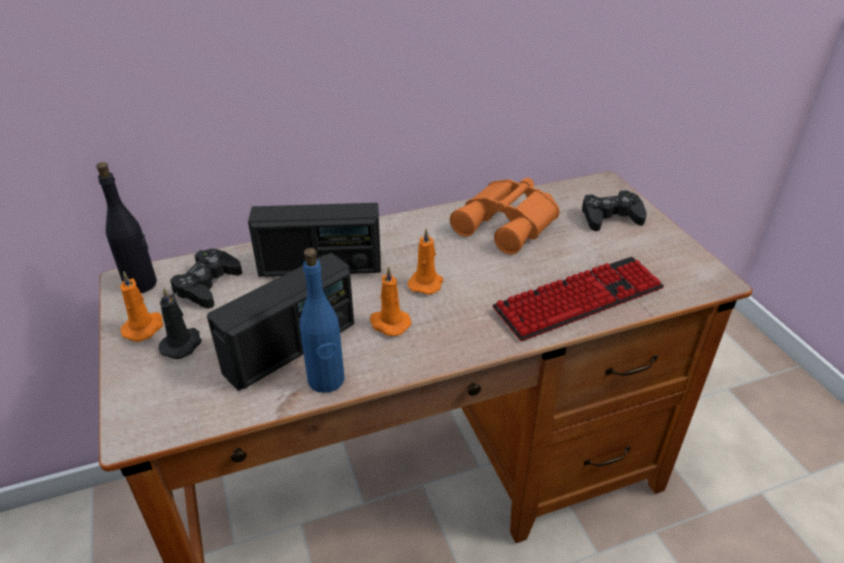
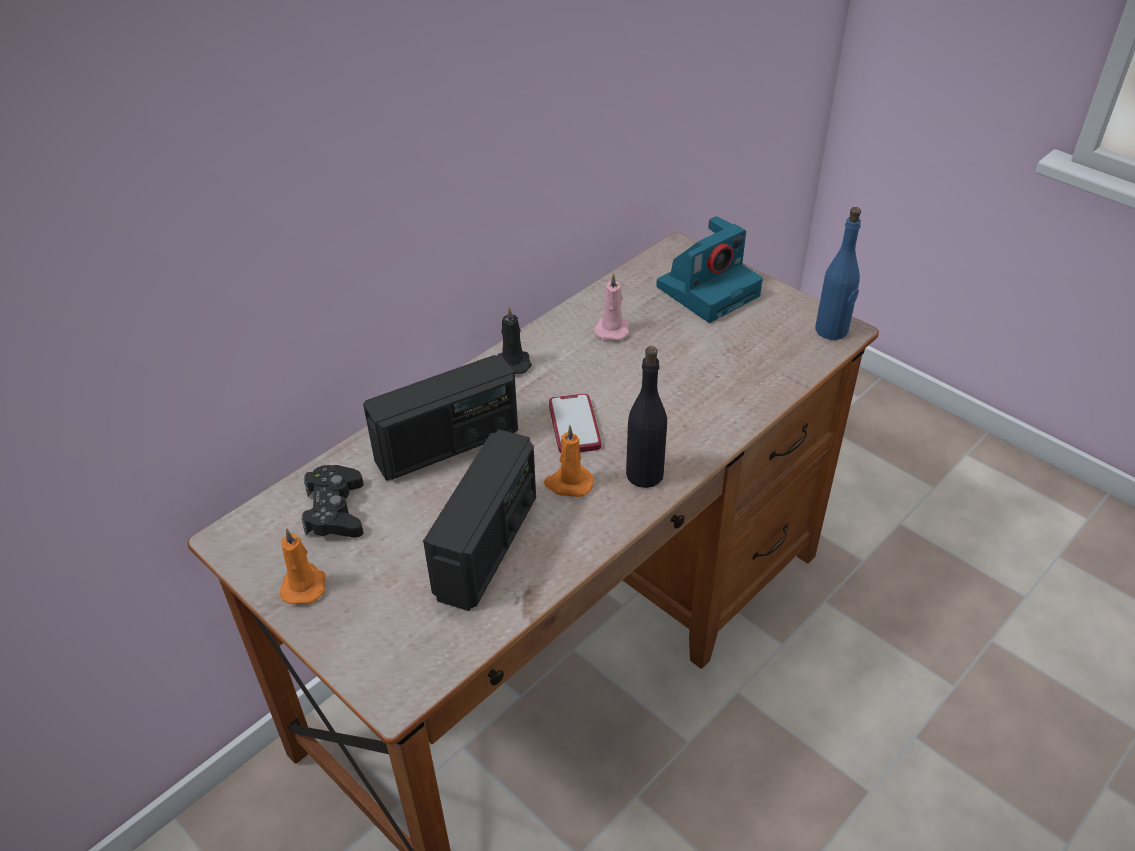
camera: 25 degrees left, 5 degrees up
(141, 284) = (253, 537): black bottle -> black bottle (645, 474)
(182, 344) = (365, 586): black candle -> black candle (512, 362)
(326, 380) = (550, 565): blue bottle -> blue bottle (832, 330)
(426, 283) = (574, 425): orange candle -> phone
(509, 224) = (612, 329): orange binoculars -> pink candle
(579, 299) = (734, 393): keyboard -> none
(610, 217) = (708, 289): black game controller -> camera

